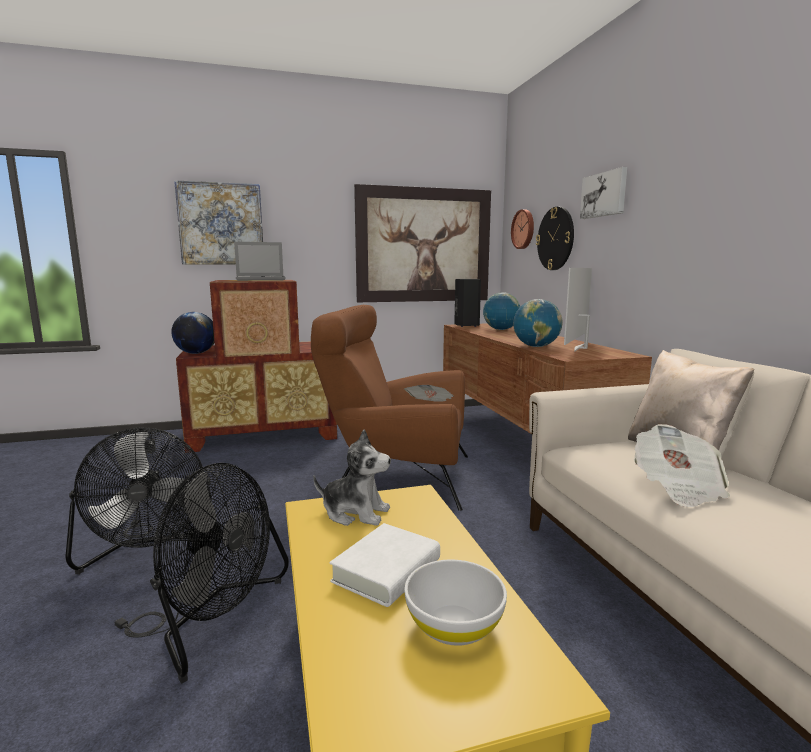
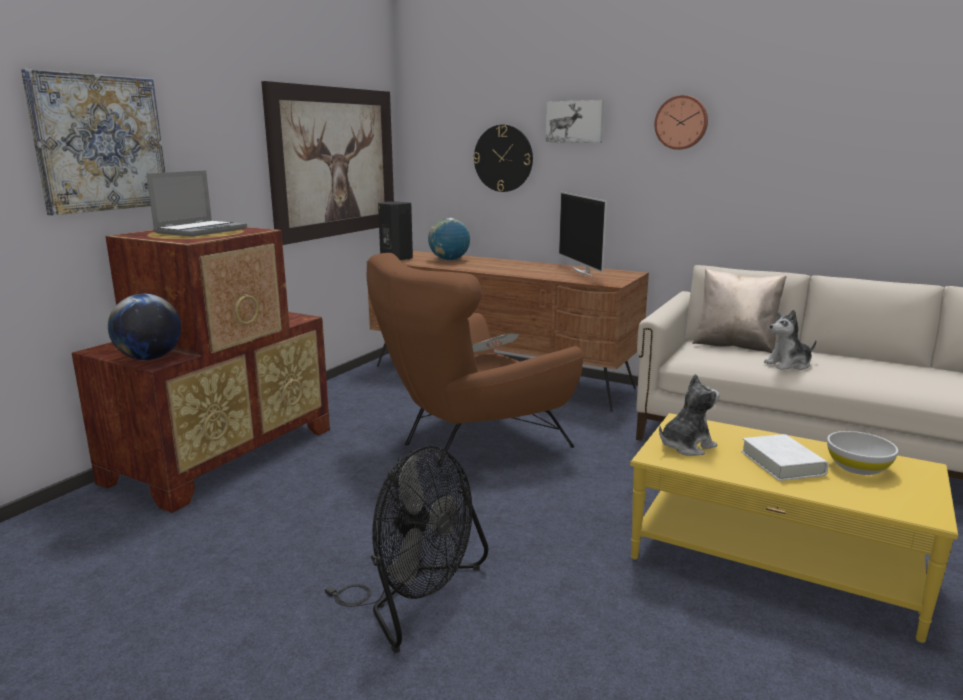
camera: 45 degrees left, 5 degrees up
(208, 621) = (589, 601): black fan -> none
(524, 229) = (444, 143): wall clock -> wall clock (681, 122)
(536, 347) = (551, 276): globe -> none
(677, 487) = (789, 364): newspaper -> plush toy

